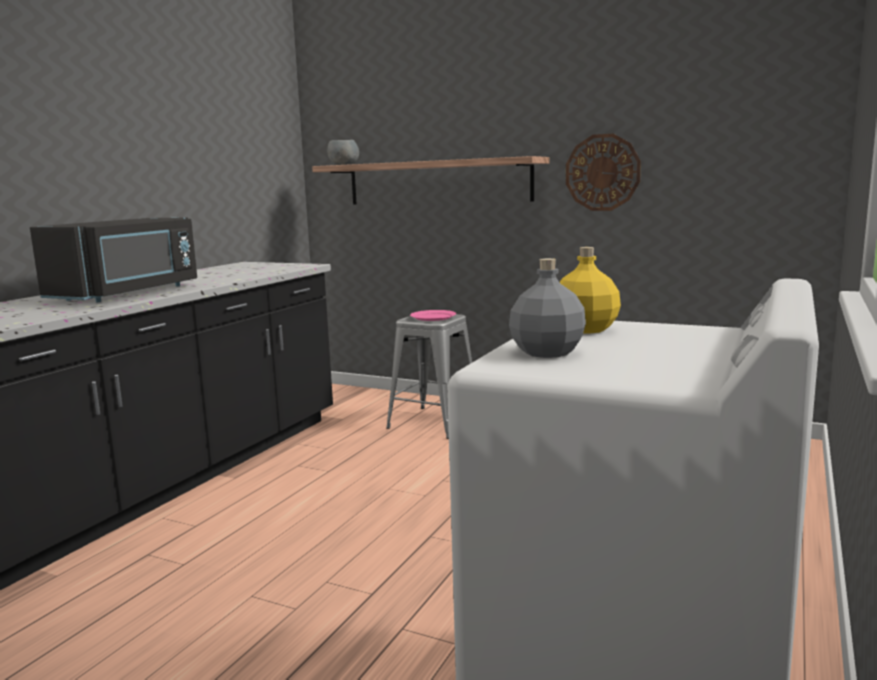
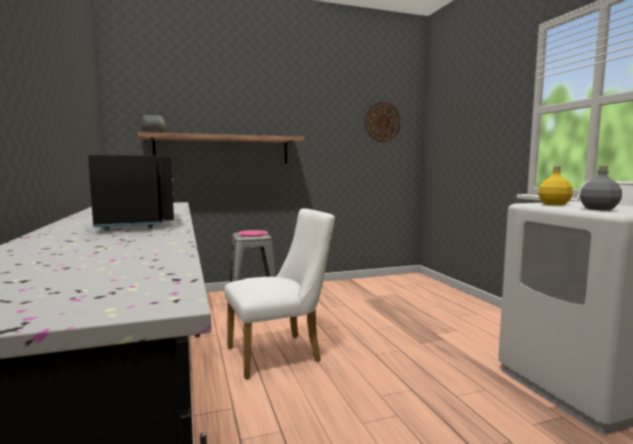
camera: 45 degrees left, 5 degrees down
(337, 492) = (280, 353): none -> white chair
(602, 172) = (324, 149): wall clock -> wall clock (382, 122)

